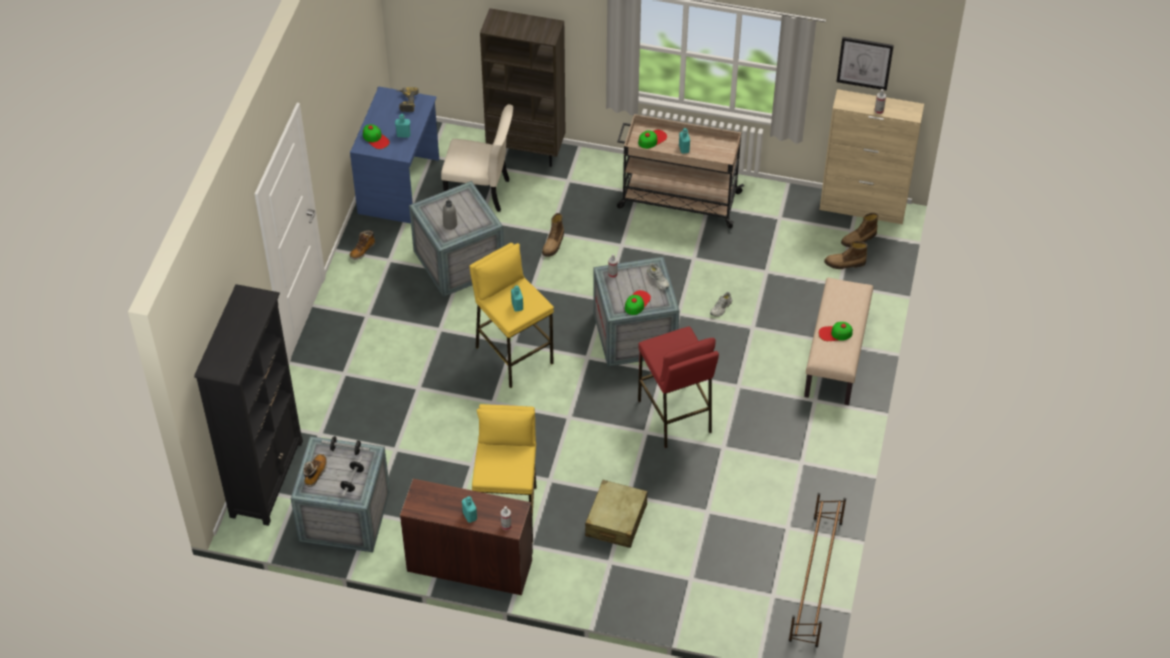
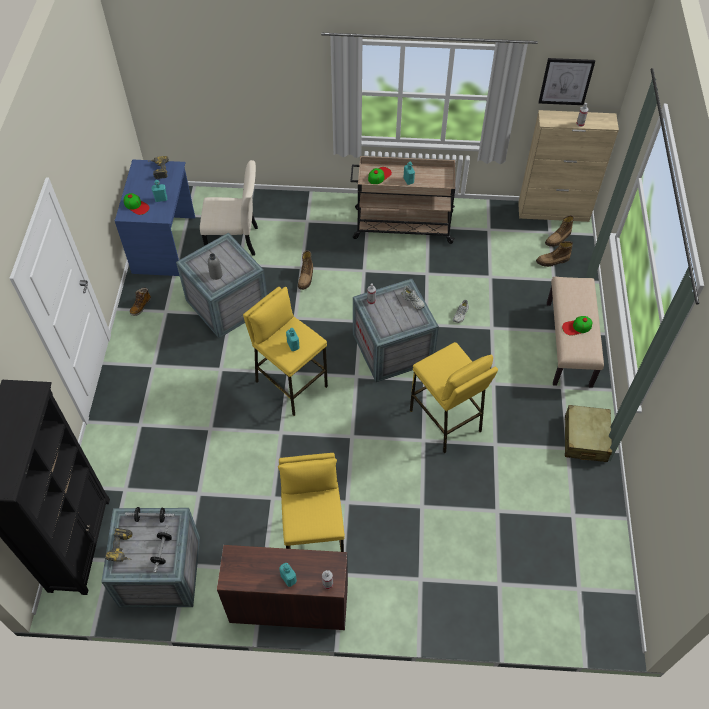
camera: 10 degrees left, 5 degrees up
(315, 473) = (124, 548): boot -> power drill
(526, 151) = (267, 200): brown bookcase -> none
(616, 520) = (416, 534): beige suitcase -> beige suitcase (585, 438)
(637, 302) = (399, 324): cap -> none
(675, 416) = (445, 421): red stool -> yellow stool
(815, 581) = (613, 567): brown shoe rack -> none

